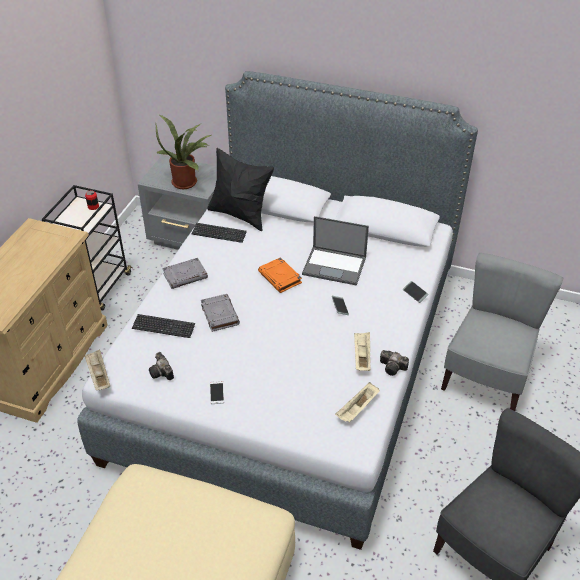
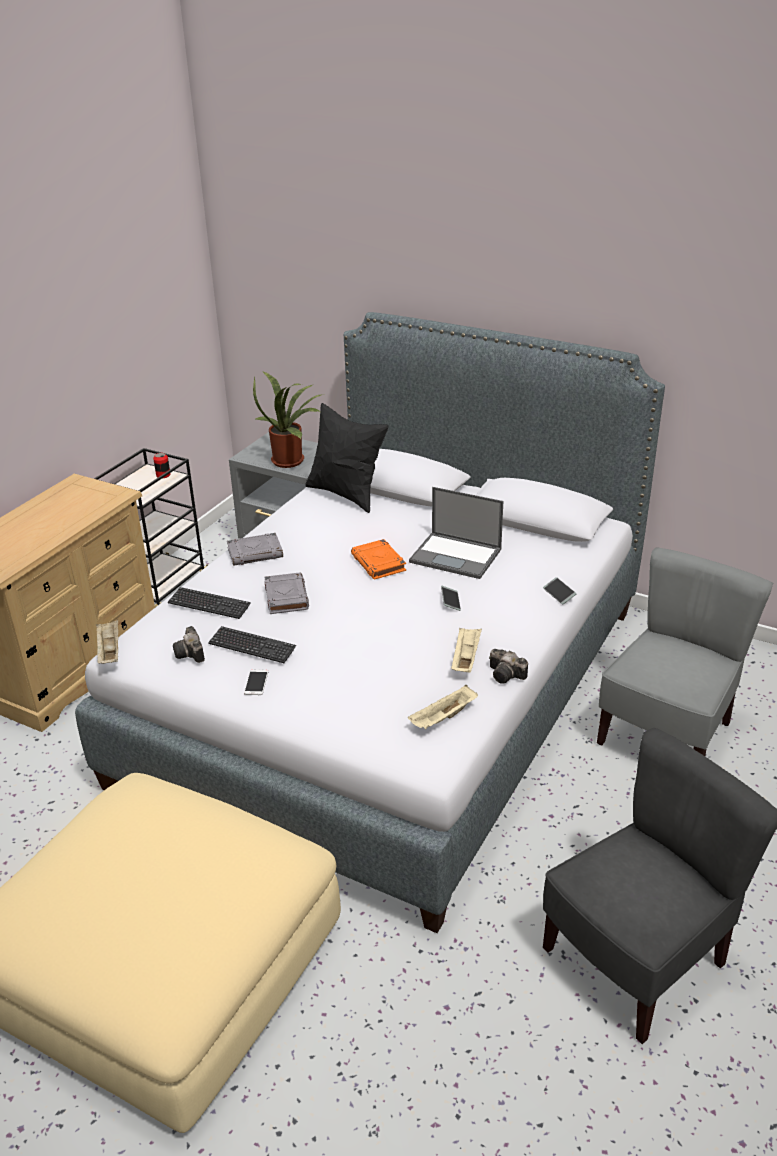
camera: 10 degrees right, 10 degrees down
(219, 233) = (313, 512): keyboard -> keyboard (252, 646)

